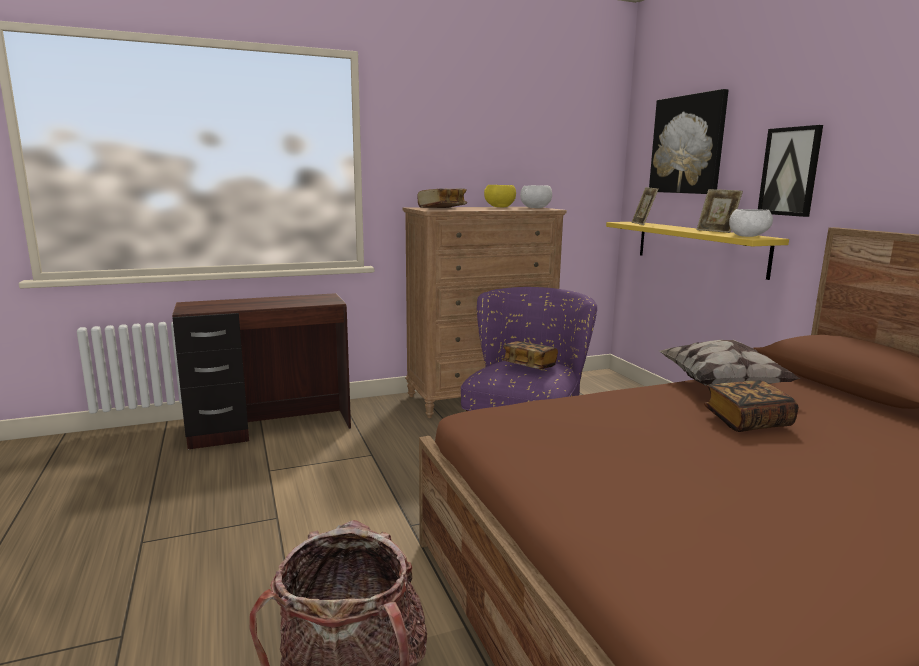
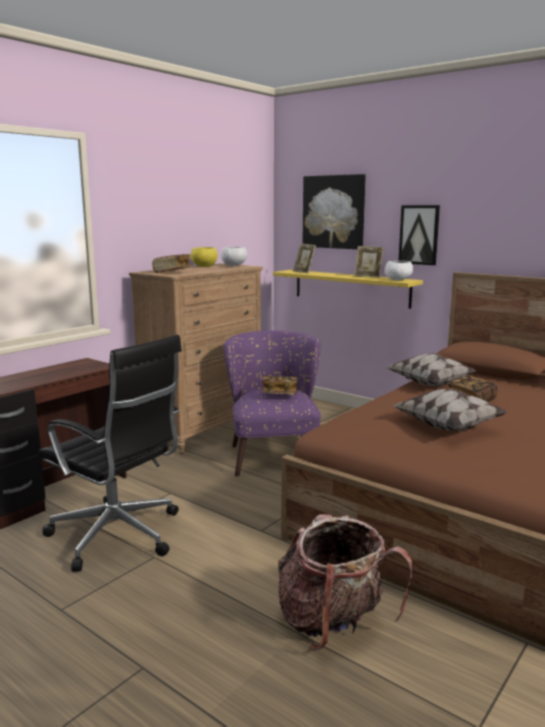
camera: 30 degrees left, 0 degrees up
(274, 485) = (118, 536): none -> black office chair
(652, 448) = (447, 427): none -> pillow

